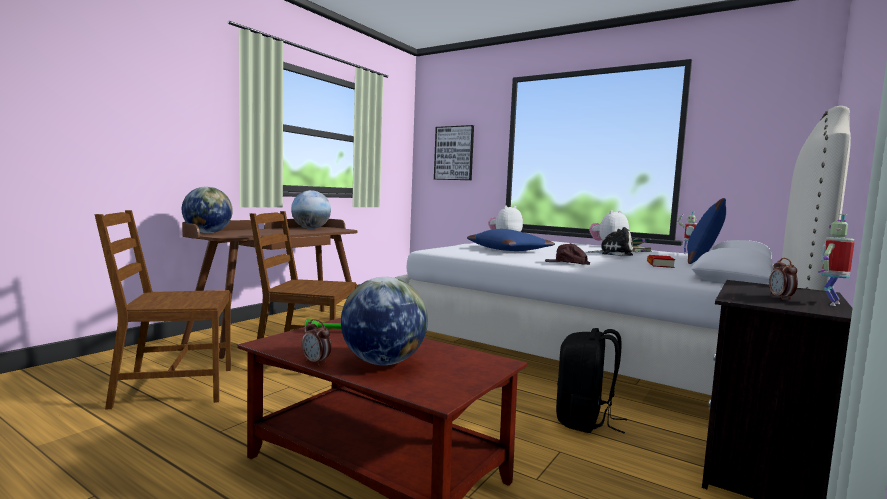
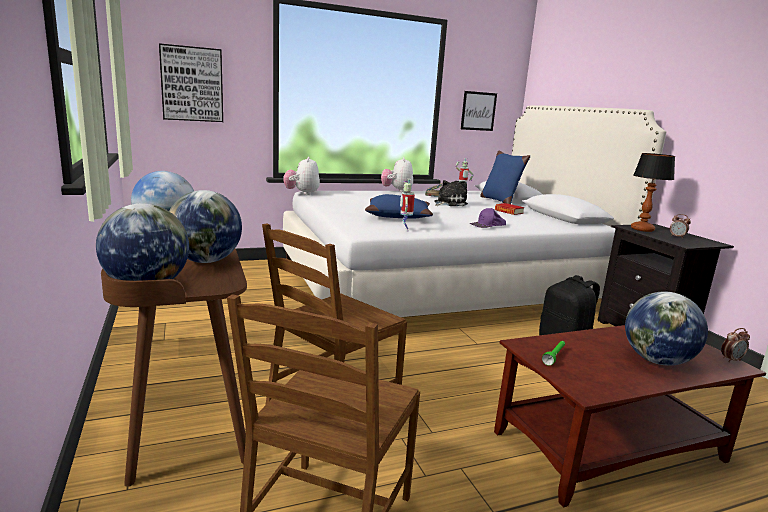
camera: 55 degrees left, 10 degrees up
(263, 233) = (205, 261): none -> globe
(316, 362) = (654, 384): alarm clock -> alarm clock (731, 360)
(566, 263) = (488, 225): brown cap -> purple cap
(744, 157) = (478, 111): none -> picture
(757, 287) = (642, 229): none -> table lamp
(830, 303) = (692, 236): toy robot -> toy robot (405, 229)

